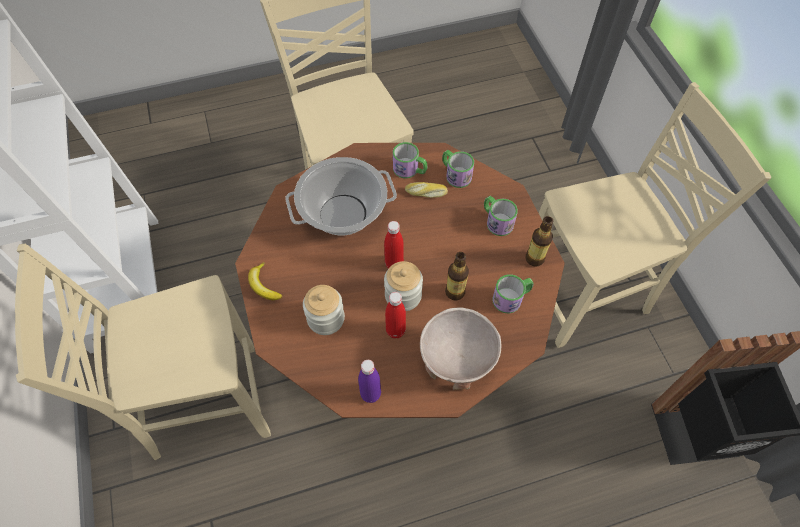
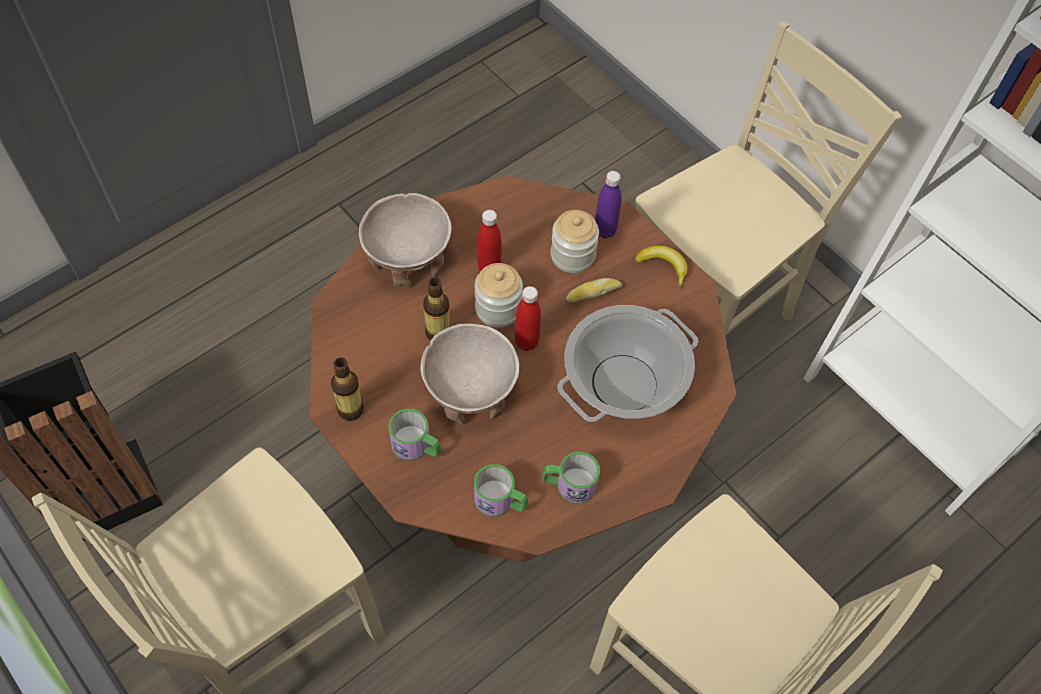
camera: 155 degrees right, 0 degrees up
(370, 394) = (486, 202): purple bottle -> purple bottle (605, 230)
(426, 193) = (530, 455): bread -> bread (593, 293)
(448, 242) = (470, 393): none -> beige bowl
(511, 298) = (366, 348): mug -> none

